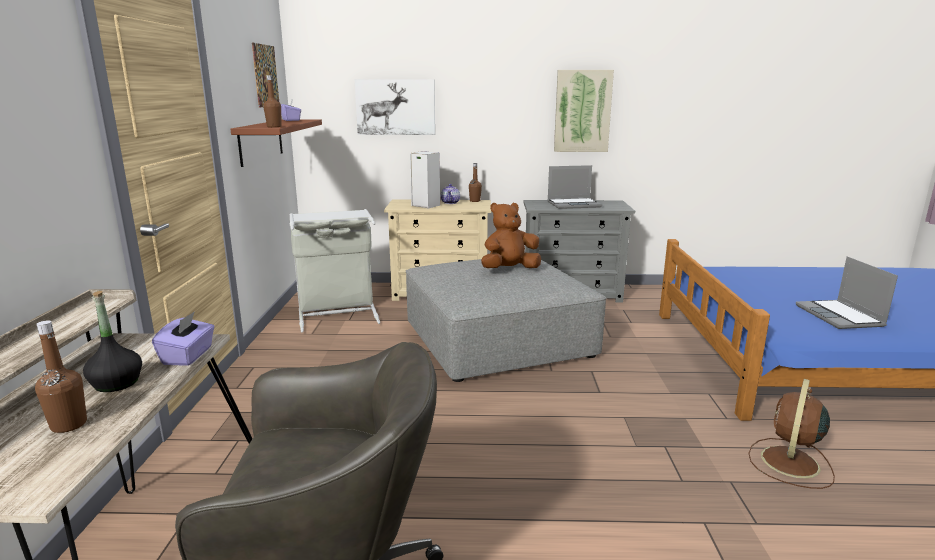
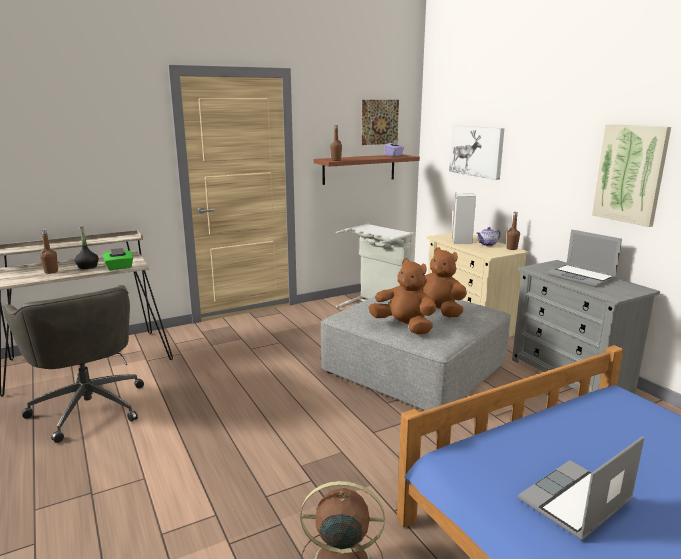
camera: 60 degrees right, 0 degrees up
(188, 356) = (119, 267): purple tissue box -> green tissue box
(531, 287) = (404, 327): none -> brown plush toy

